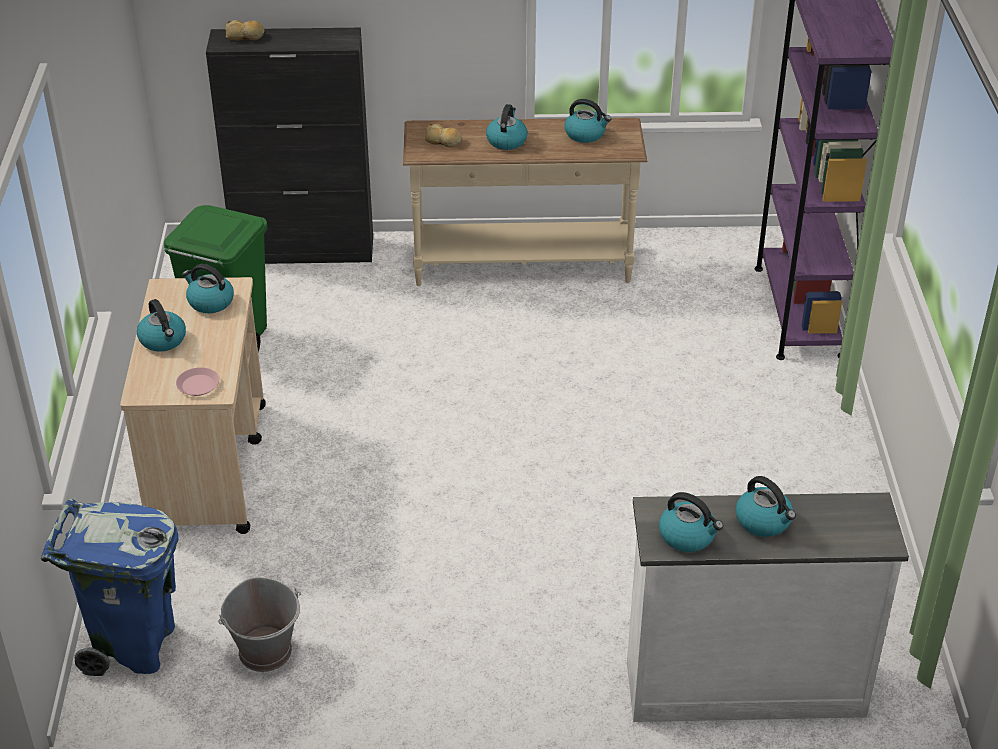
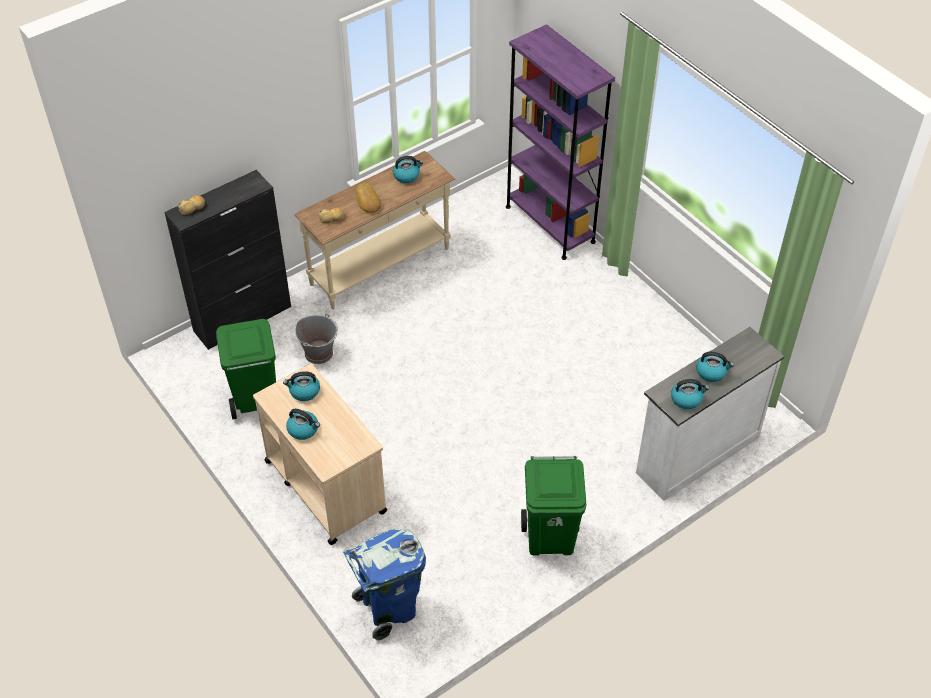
camera: 35 degrees left, 10 degrees up
(198, 385) = (353, 446): pink plate -> none
(266, 651) = (460, 570): grey bucket -> grey bucket (319, 353)
(424, 679) = (550, 537): none -> green trash can
(506, 140) = (367, 201): kettle -> bread

